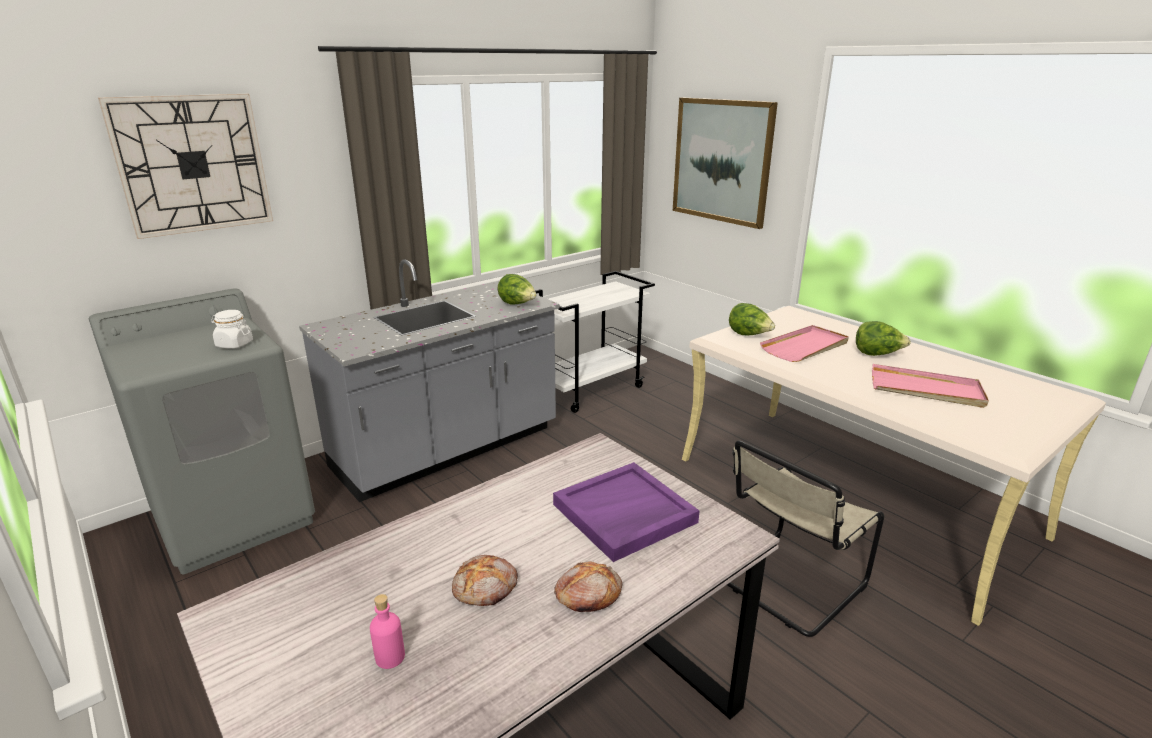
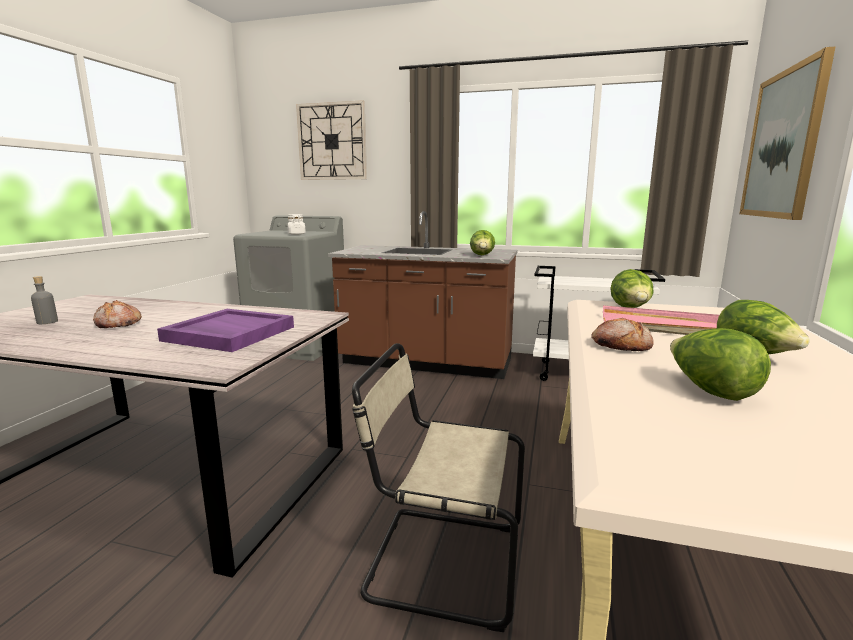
camera: 55 degrees right, 10 degrees down
(390, 657) = (47, 322): pink bottle -> grey bottle
(447, 449) = (425, 363): grey counter -> brown counter
(587, 594) = (114, 342): bread -> bread (620, 346)
(926, 390) = (710, 391): pink tray -> lettuce

